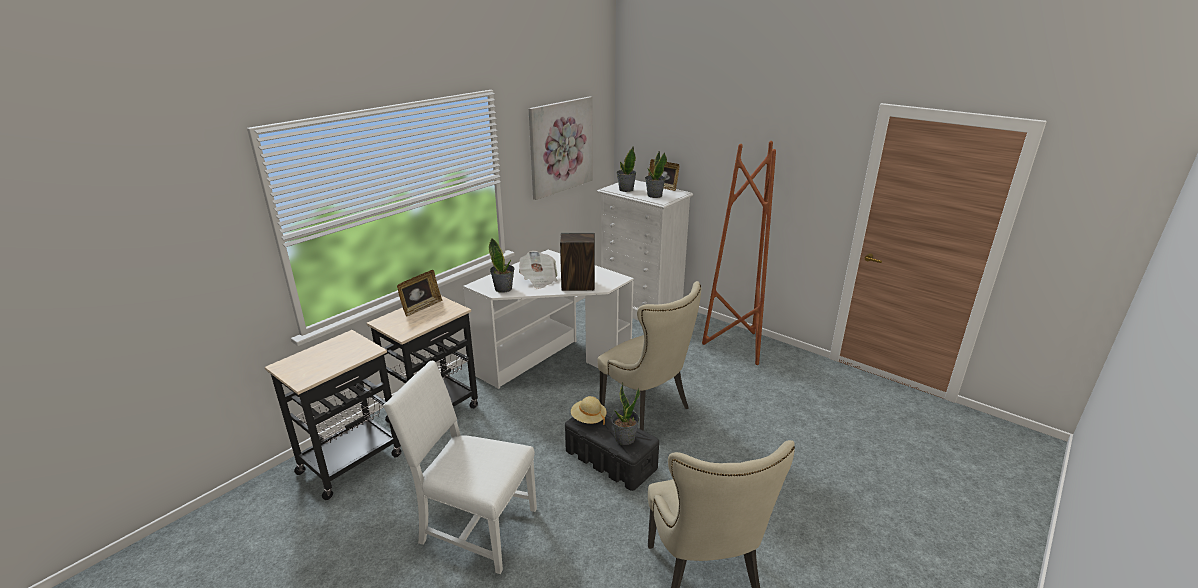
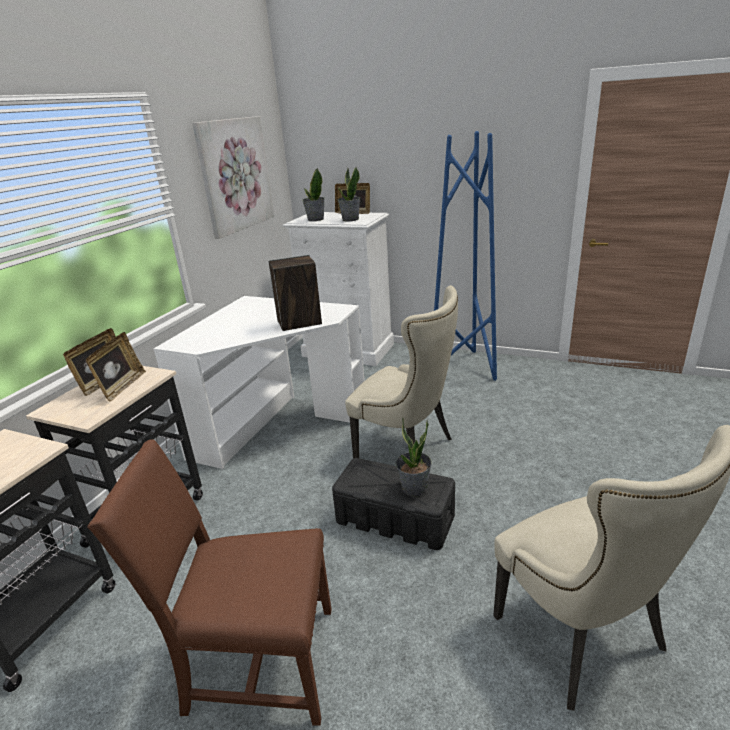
camera: 15 degrees left, 0 degrees up
(431, 314) = (122, 387): none -> picture frame
(474, 527) = (256, 662): white chair -> brown chair
(503, 288) = (208, 342): potted plant -> none
(538, 279) = (248, 325): newspaper -> none
(588, 419) = (359, 475): beige hat -> none
(738, 347) = (466, 367): brown clothes rack -> blue clothes rack

